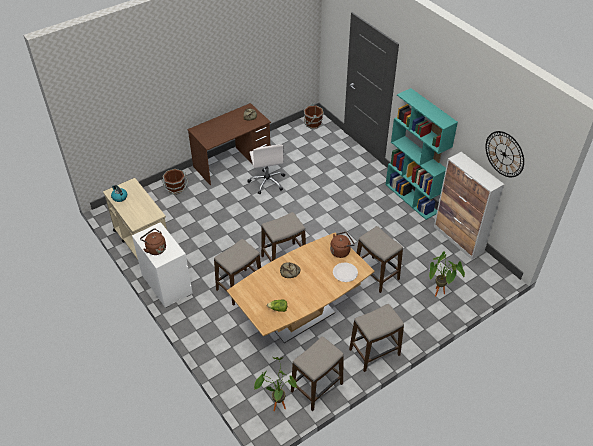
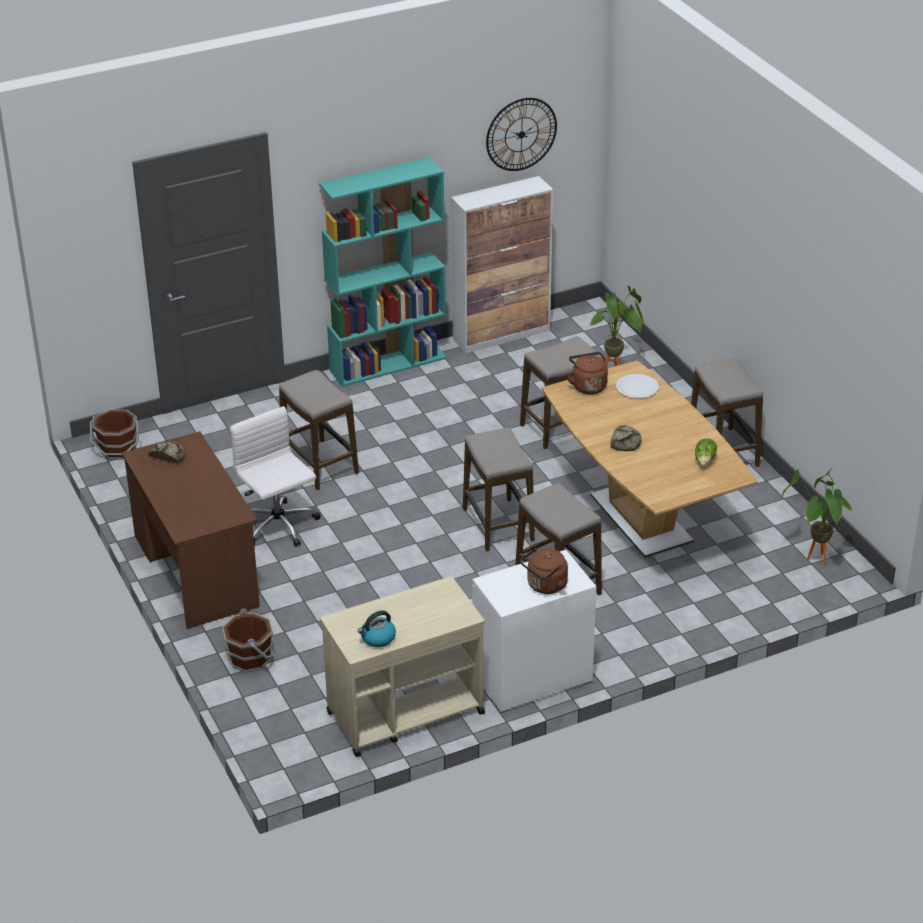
camera: 80 degrees left, 10 degrees down
(267, 182) = (279, 527): white office chair -> white office chair turned 120 degrees counterclockwise
(317, 387) = (785, 517): stool -> stool (320, 464)

